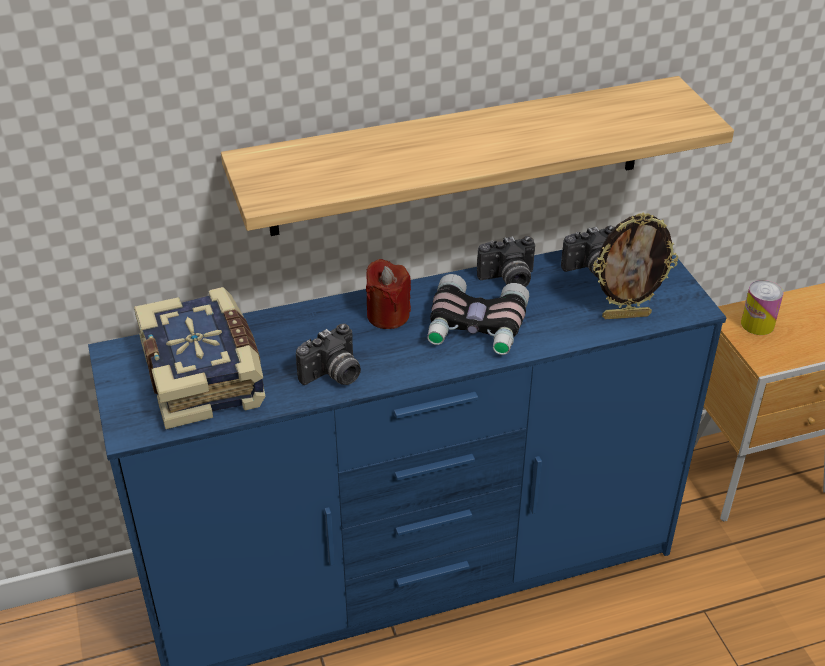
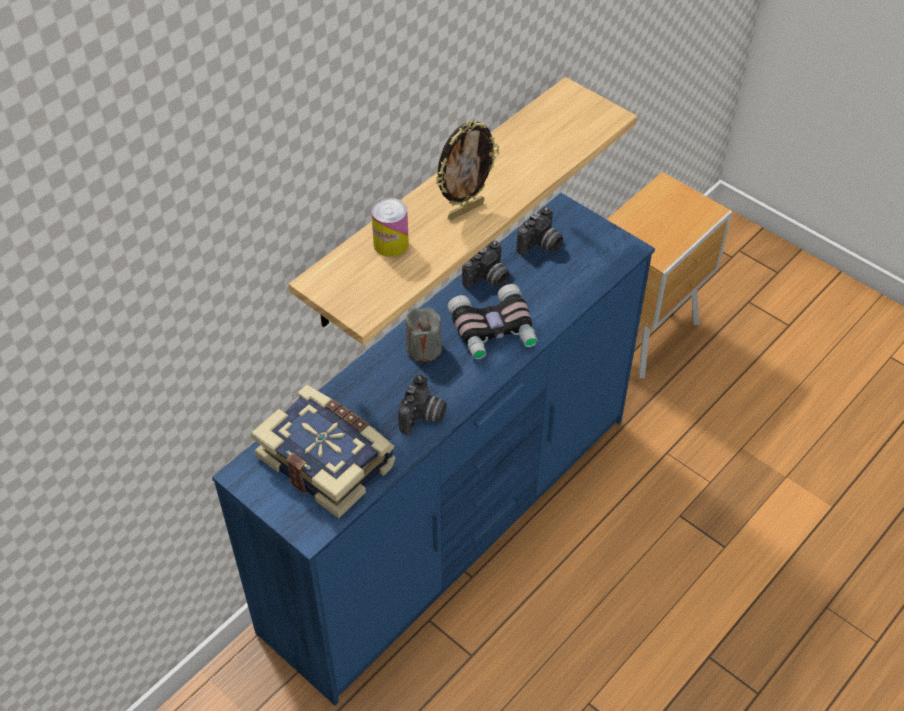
camera: 30 degrees left, 10 degrees up
(388, 315) = (424, 348): red candle -> grey candle
(626, 315) = (589, 275): picture frame -> picture frame (465, 209)
(757, 324) = (636, 228): can -> can (391, 244)

